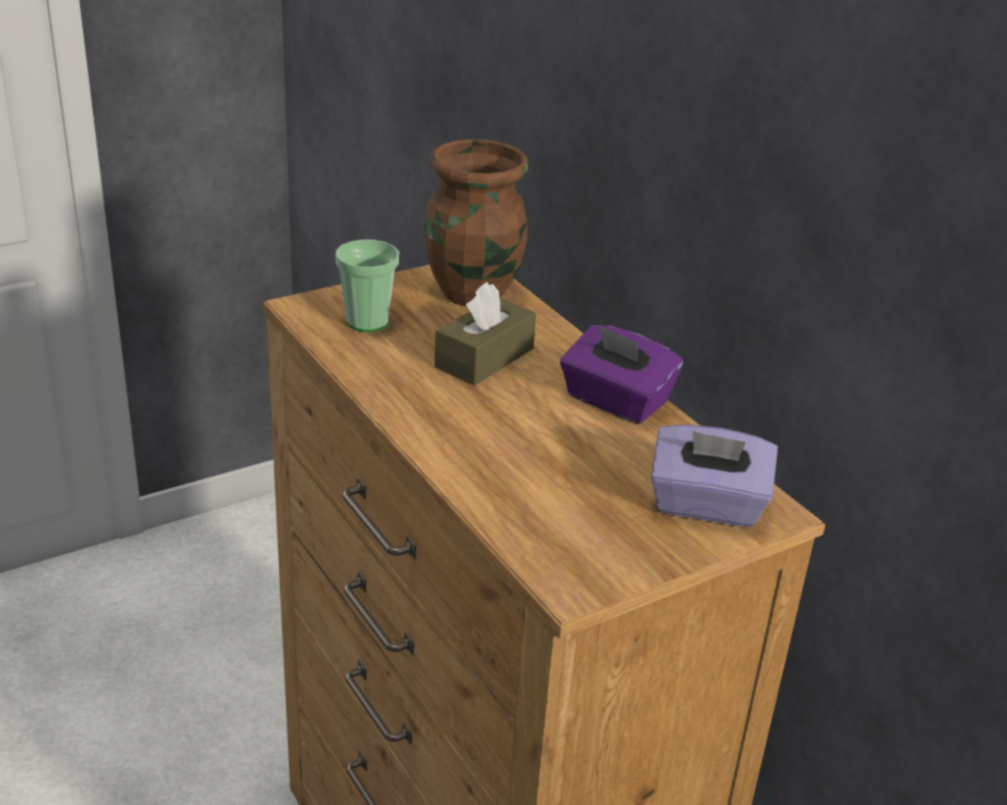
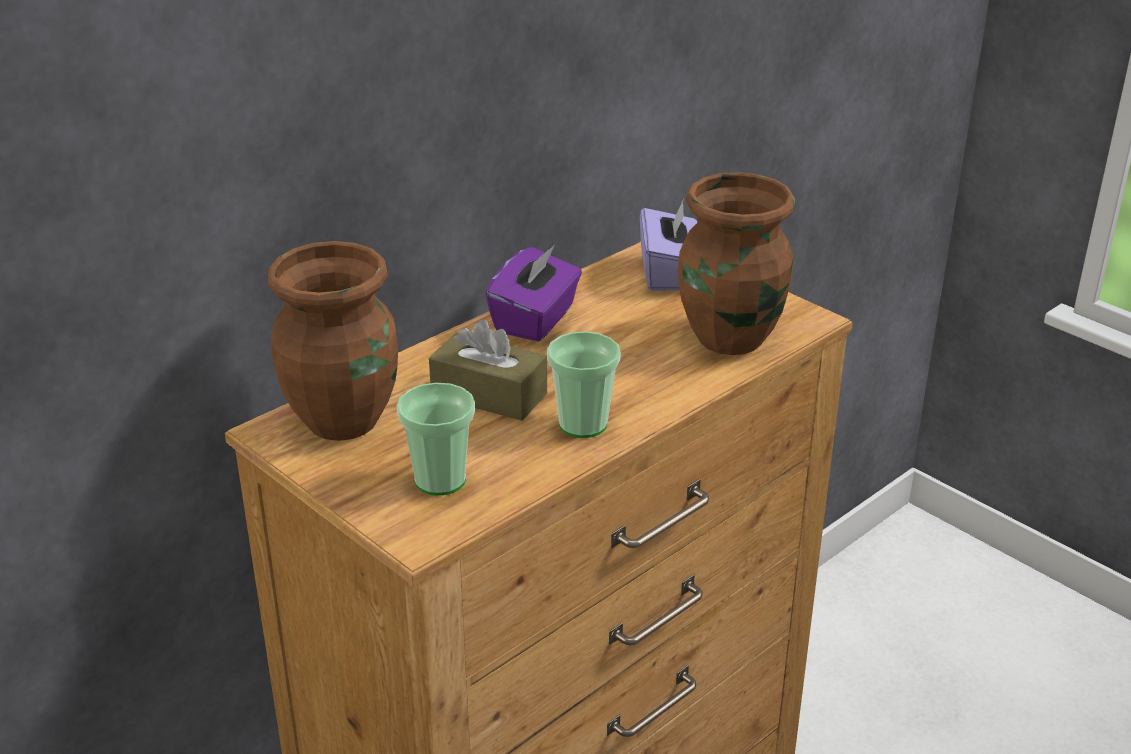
camera: 100 degrees left, 0 degrees up
(414, 395) = (583, 424): none -> cup
(539, 514) = (731, 339): none -> brown vase

